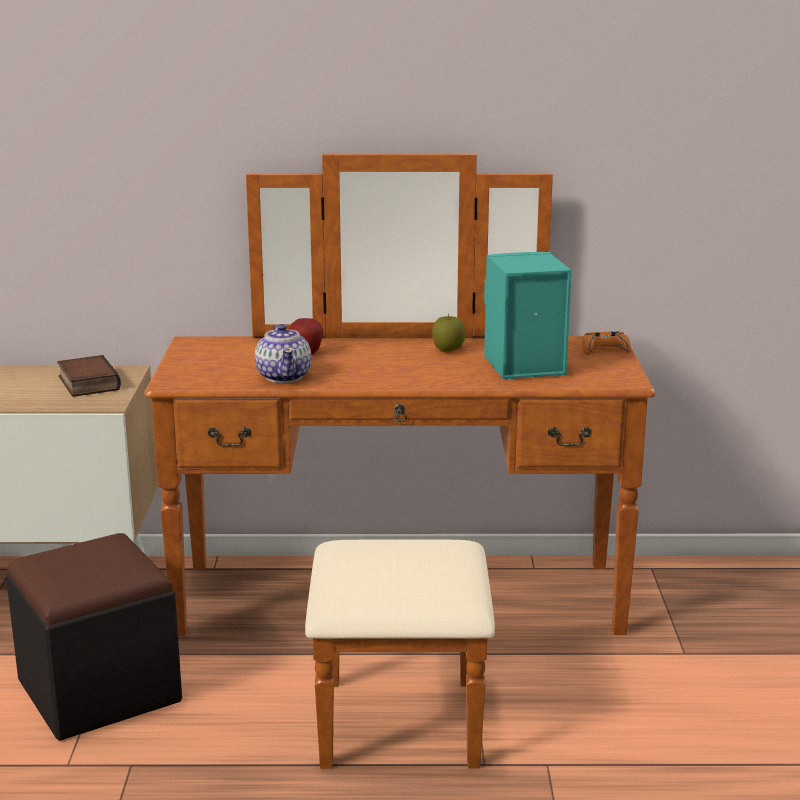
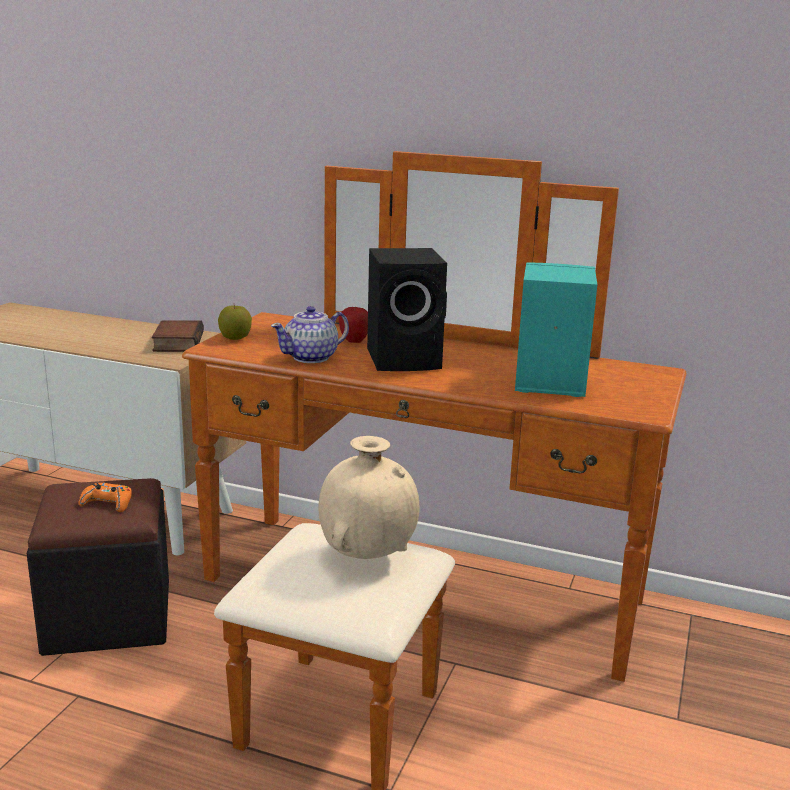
camera: 20 degrees right, 0 degrees up
(284, 376) = (311, 357): teapot -> teapot turned 45 degrees clockwise
(376, 364) = (406, 359): none -> black speaker
(418, 556) = (368, 556): none -> beige vase
(448, 349) = (489, 356): apple -> apple (235, 338)
(604, 350) = (649, 379): orange game controller -> orange game controller (107, 503)

